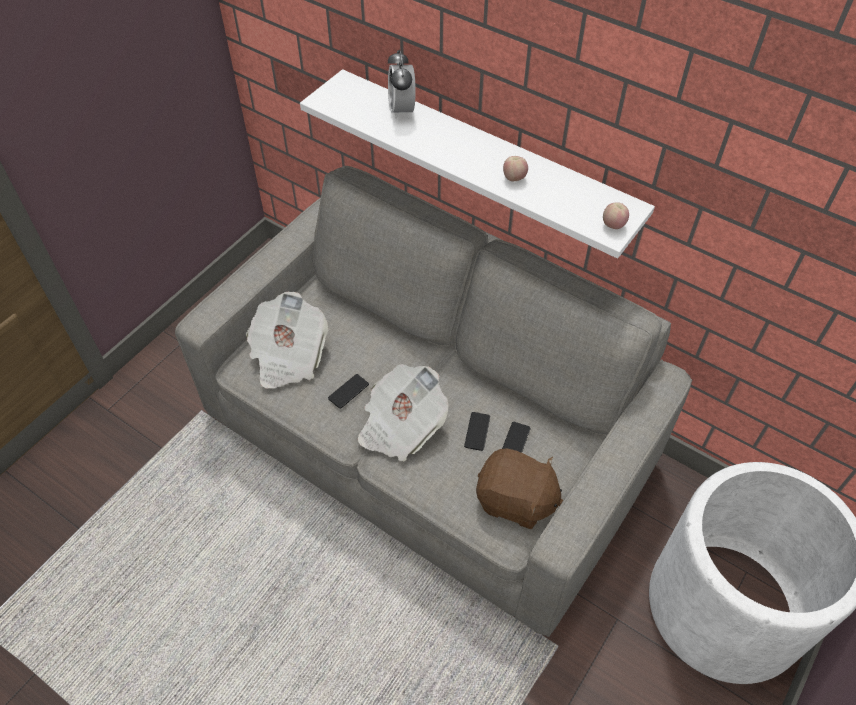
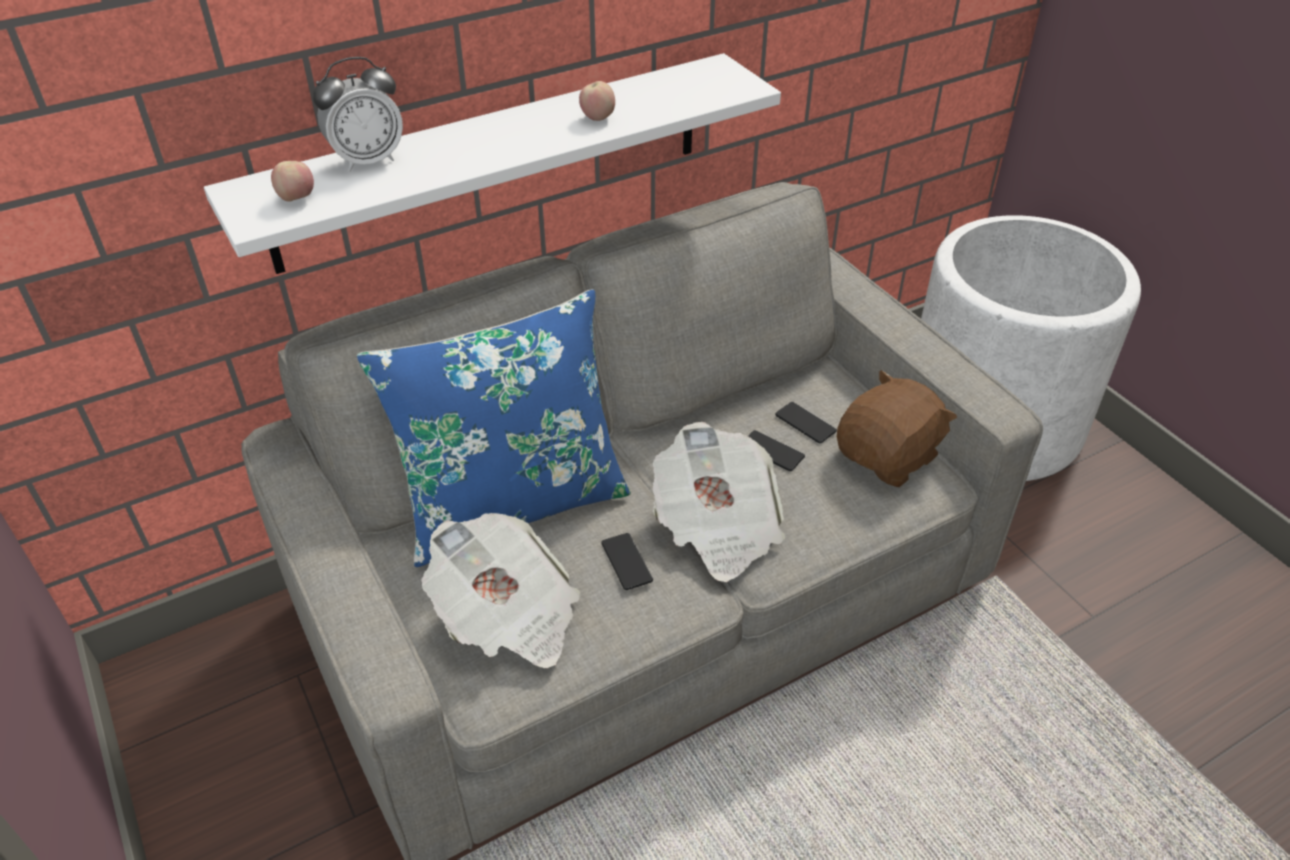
camera: 65 degrees left, 10 degrees down
(366, 324) = (512, 503): none -> blue pillow
(402, 110) = (367, 160): alarm clock -> alarm clock turned 45 degrees counterclockwise
(613, 225) = (737, 82): apple -> apple (297, 199)

